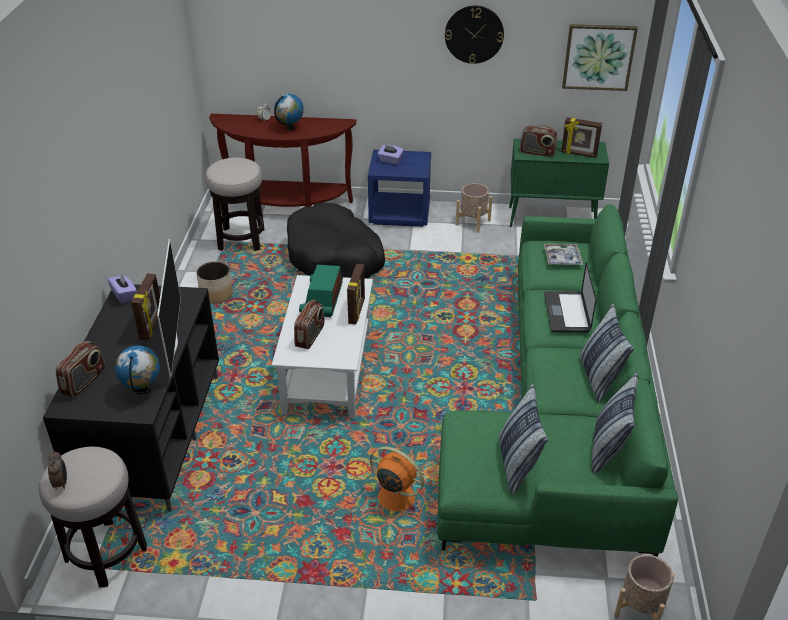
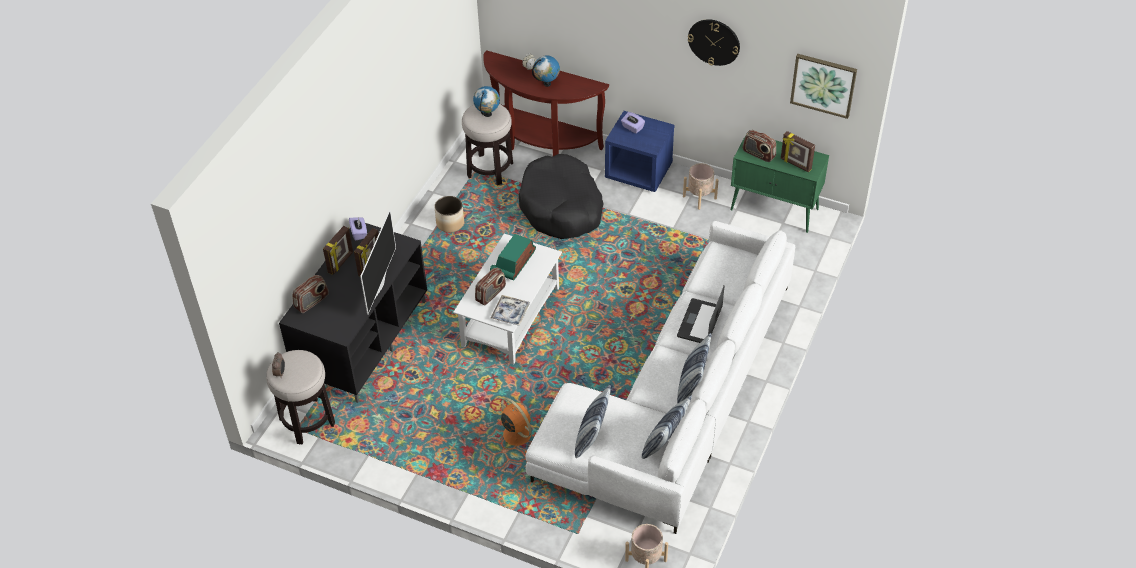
camera: 20 degrees right, 10 degrees up
(143, 390) = (348, 318): globe -> globe (487, 114)
(357, 311) = (536, 280): picture frame -> picture frame (341, 263)
(560, 411) = (674, 399): green sofa -> white sofa
(562, 258) = (727, 268): tray -> tray (510, 313)

